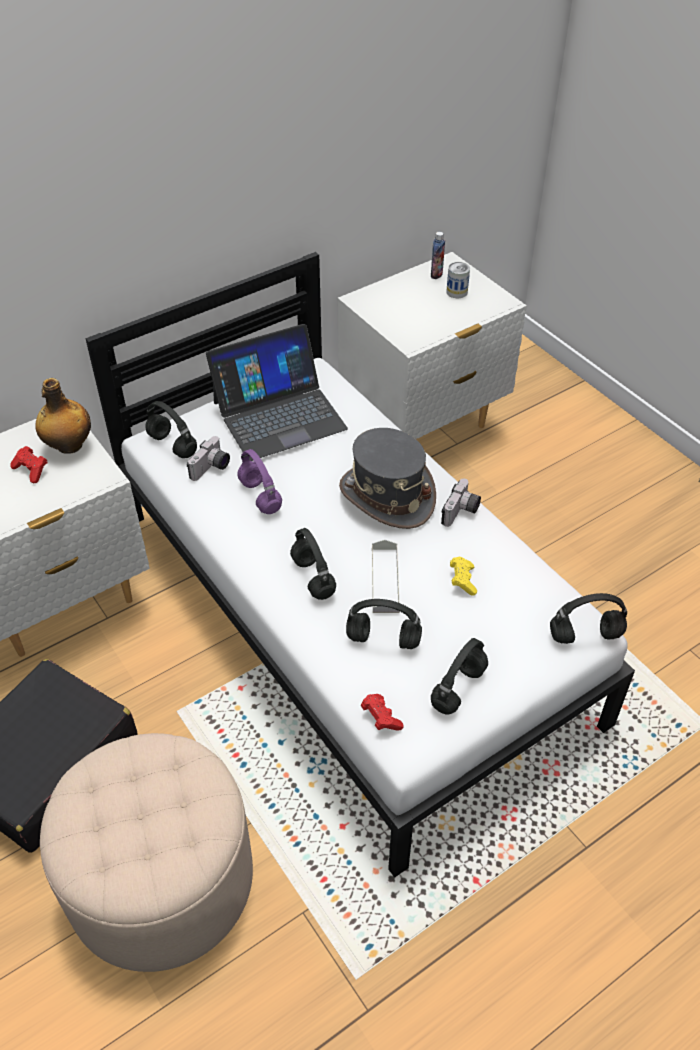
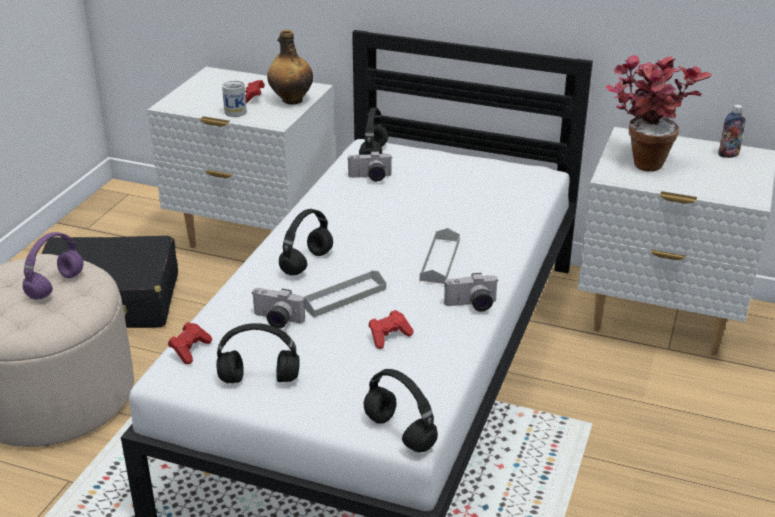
camera: 55 degrees right, 15 degrees down
(261, 497) = (366, 208): purple headphones -> purple headphones (55, 287)
(279, 415) = (465, 178): laptop -> none
(385, 639) = (276, 320): black headphones -> camera
(386, 496) = (440, 260): grey hat -> grey tray
(403, 315) = (642, 160): none -> potted plant
(457, 292) = (721, 172): can -> can (235, 112)
(462, 580) = (389, 336): yellow game controller -> red game controller

